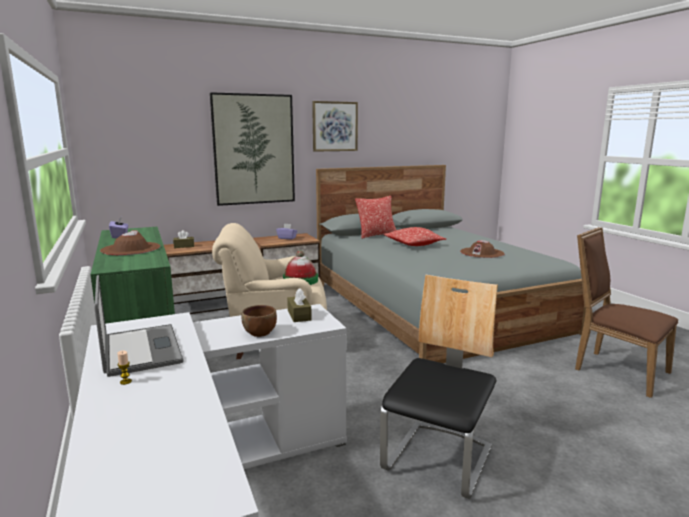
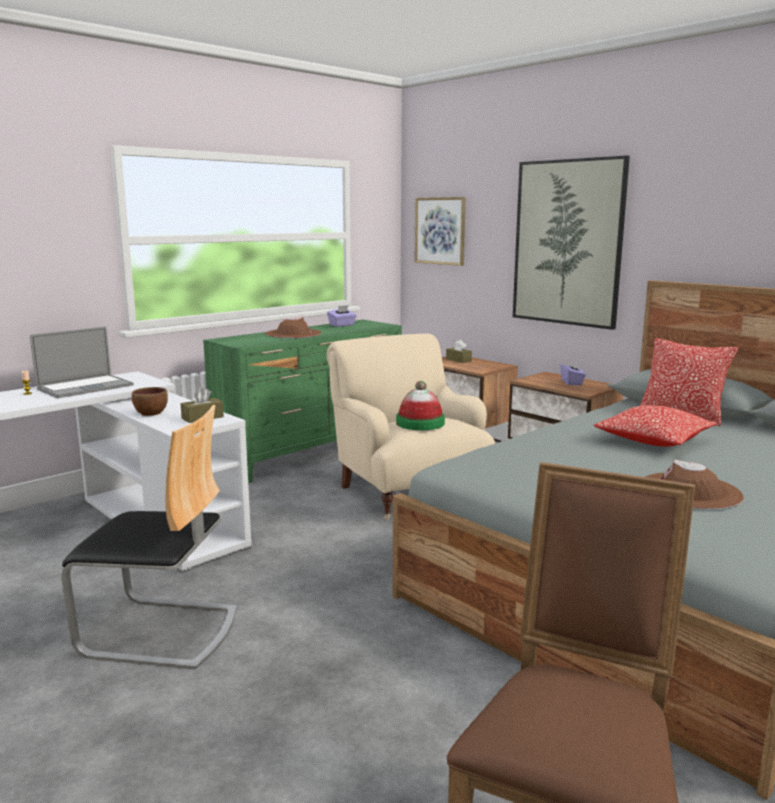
camera: 70 degrees right, 0 degrees up
(335, 126) = (701, 206): picture -> picture (440, 231)

